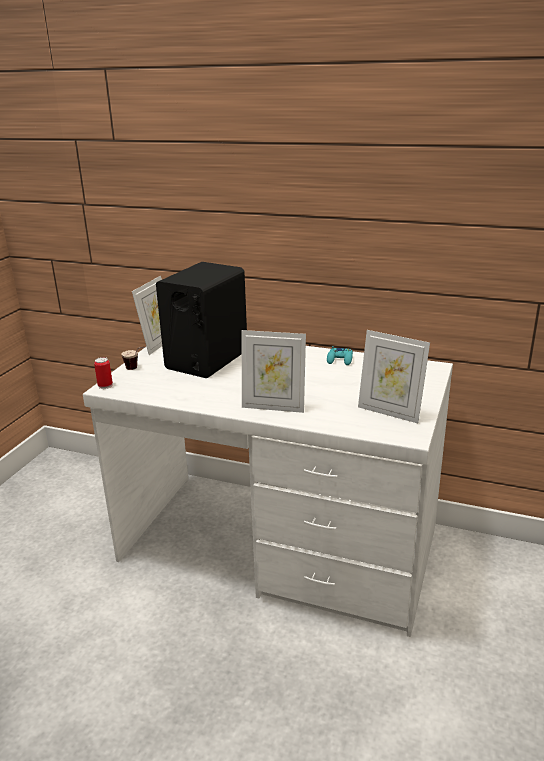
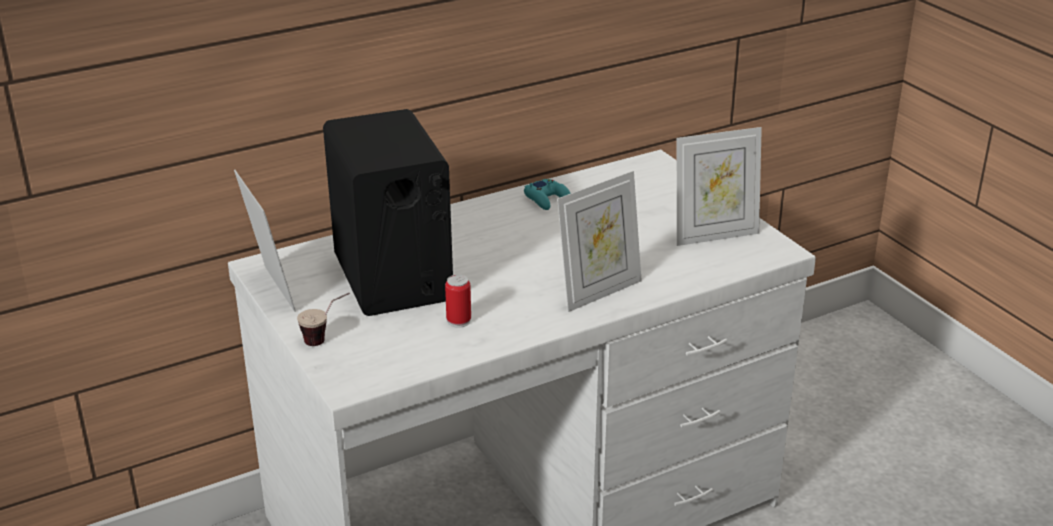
camera: 50 degrees left, 5 degrees up
(105, 386) = (339, 383): can -> can (458, 321)

